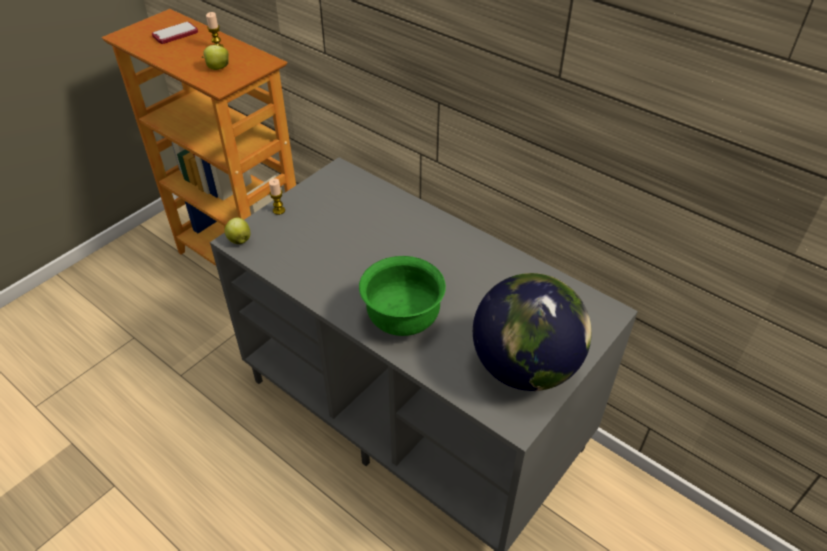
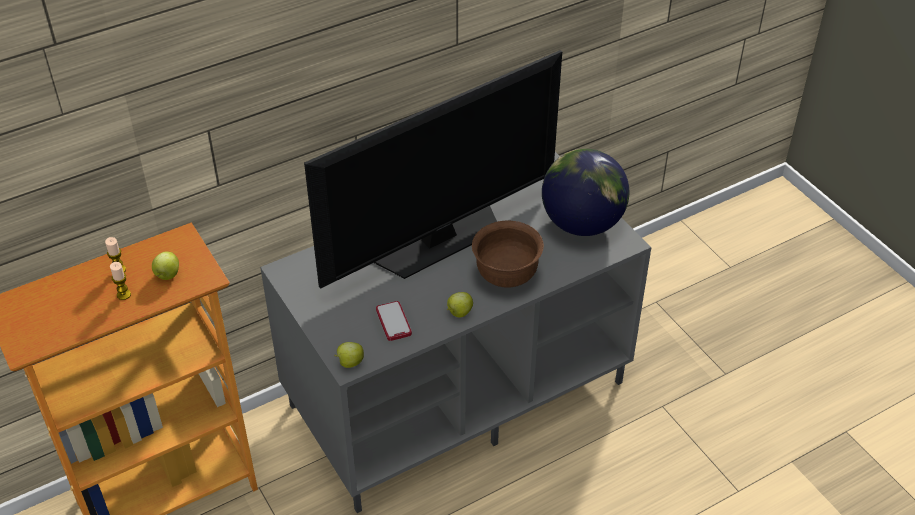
camera: 70 degrees left, 0 degrees up
(175, 34) = (58, 301): phone -> phone (393, 322)
(279, 210) = (321, 327): candle -> candle (124, 294)
(331, 297) = (459, 313): none -> apple
(403, 320) = (506, 276): green bowl -> brown bowl
(431, 254) = (439, 239): none -> television

